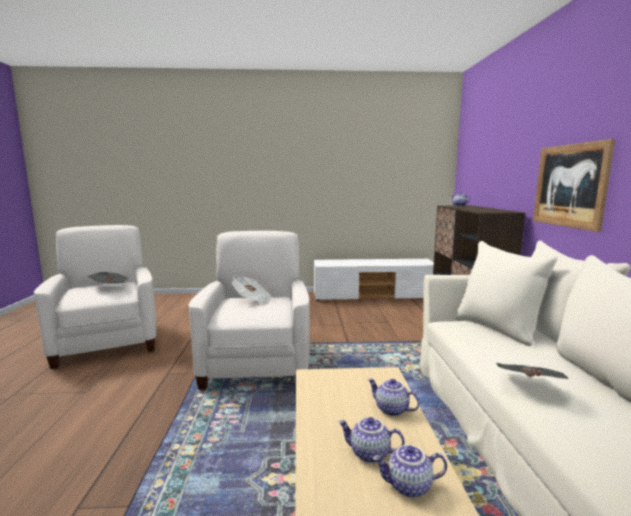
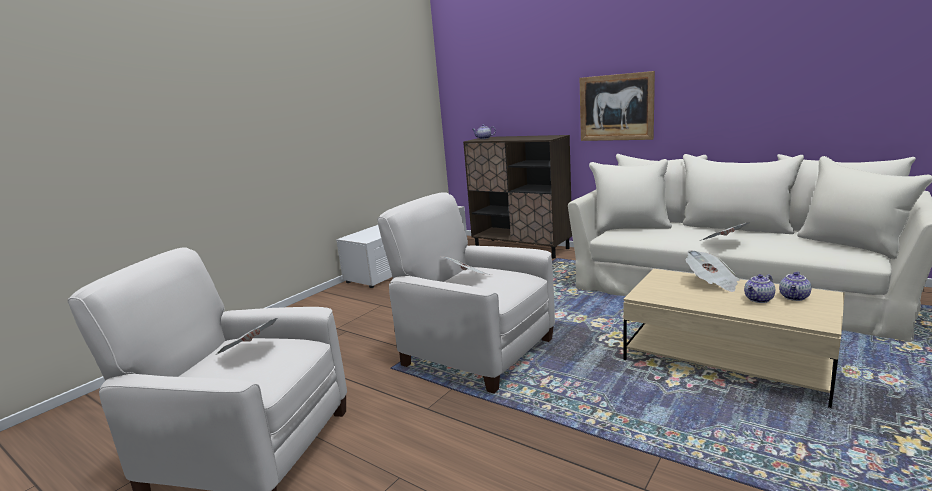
camera: 50 degrees left, 5 degrees up
(391, 409) = (712, 283): teapot -> newspaper

